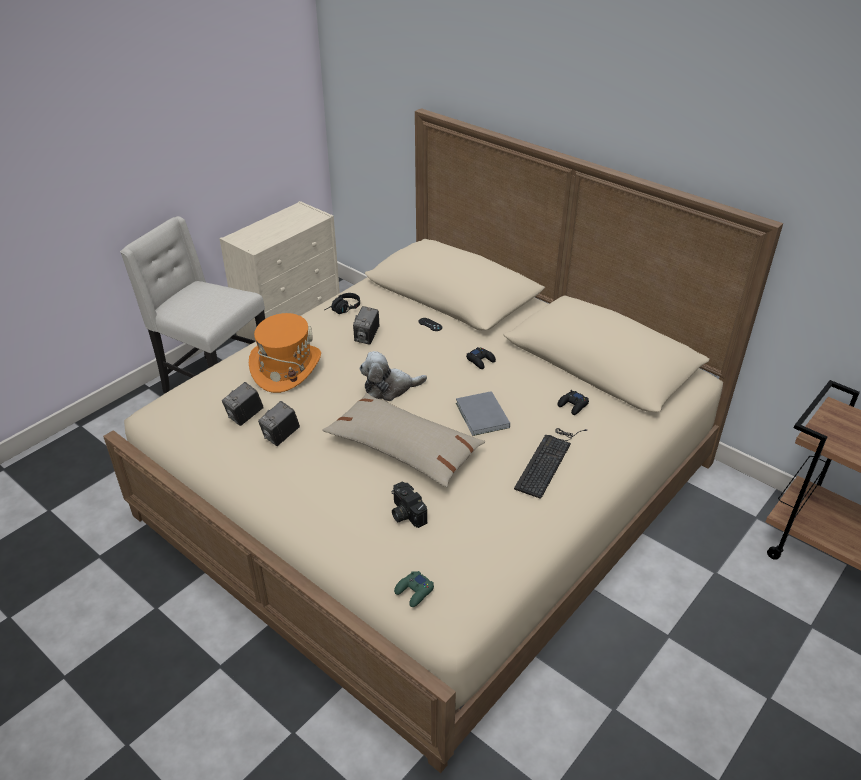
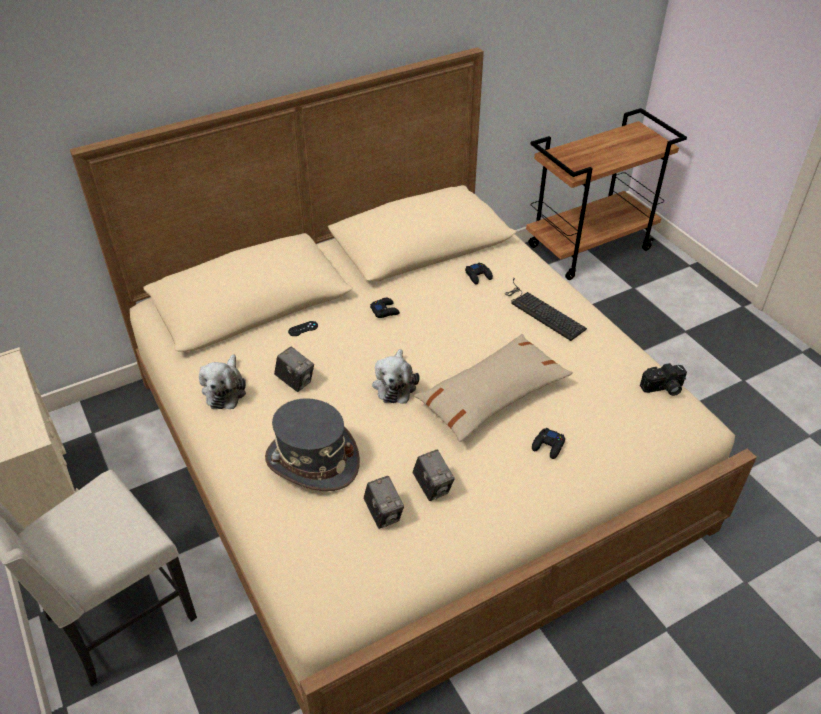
camera: 70 degrees left, 5 degrees up
(286, 368) = (312, 461): orange hat -> grey hat
(343, 310) = (225, 390): black headphones -> plush toy
(356, 498) = (548, 446): none -> black game controller
(405, 513) = (578, 416): camera -> camera (663, 388)
(414, 592) = (670, 434): green game controller -> none
(482, 416) = (468, 333): grey book -> none

